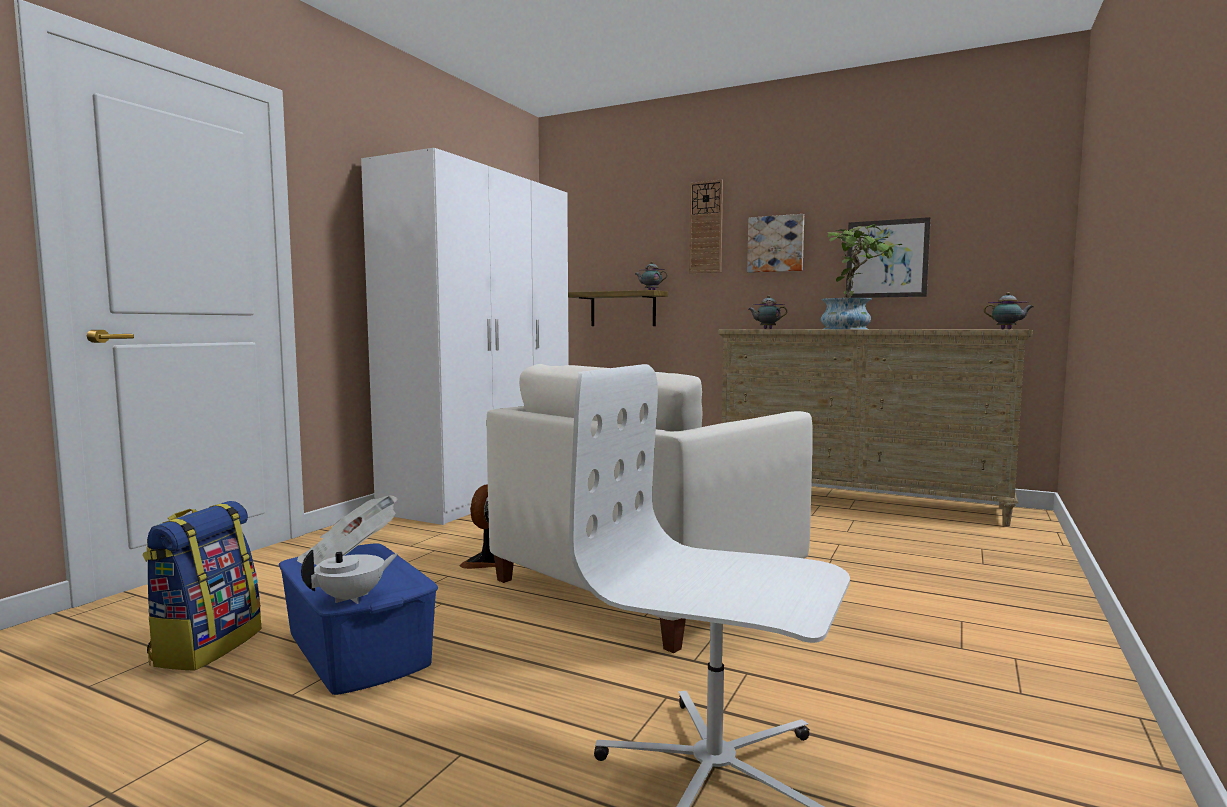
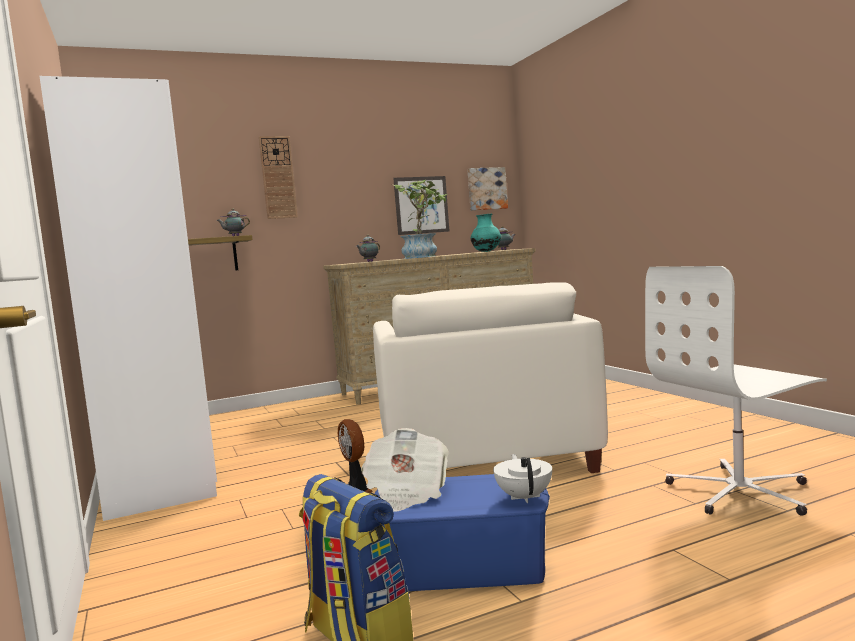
camera: 50 degrees left, 0 degrees up
(776, 244) = (341, 193): picture -> picture (486, 189)
(959, 329) = (486, 251): none -> turquoise vase

